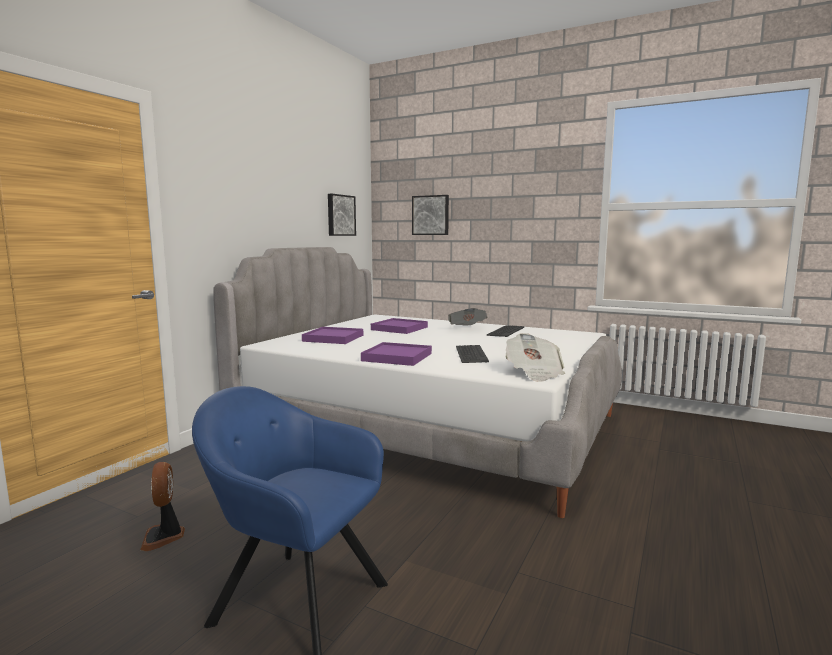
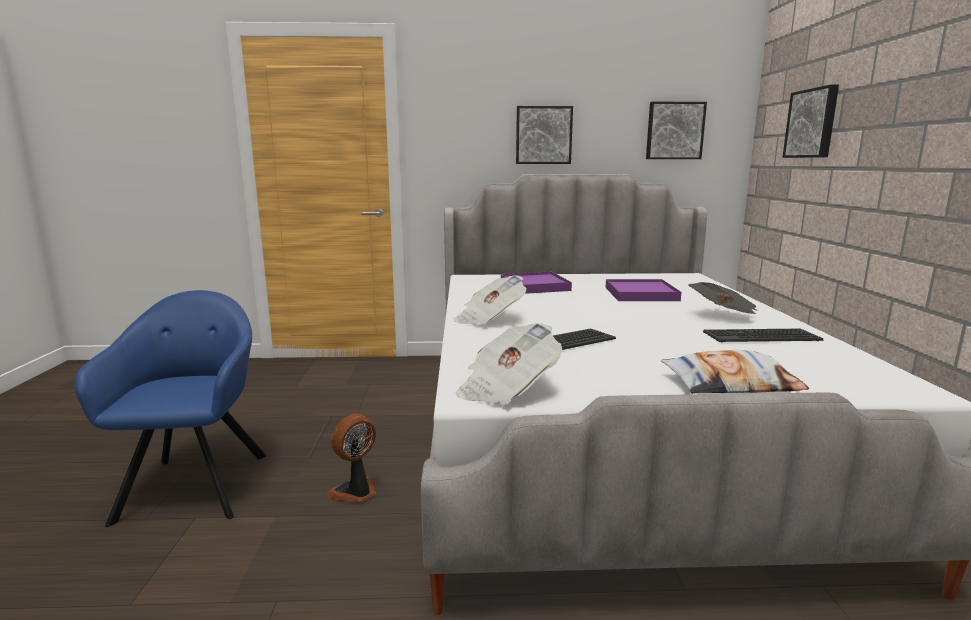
camera: 60 degrees right, 5 degrees up
(164, 537) = (271, 404): fan -> fan (356, 492)
(272, 215) = (543, 135): none -> picture
(397, 357) = (489, 319): purple tray -> newspaper
(561, 347) = (731, 384): none -> pillow

